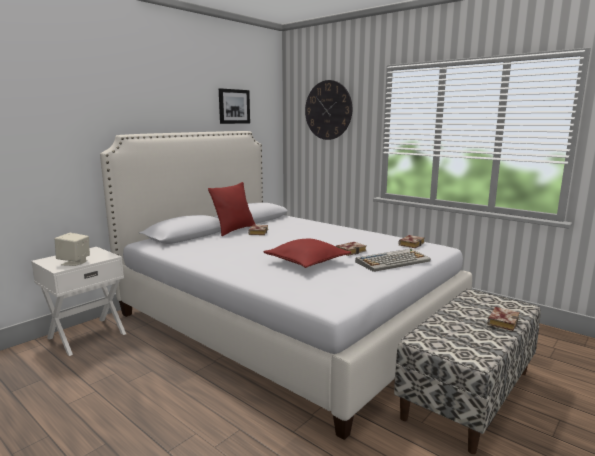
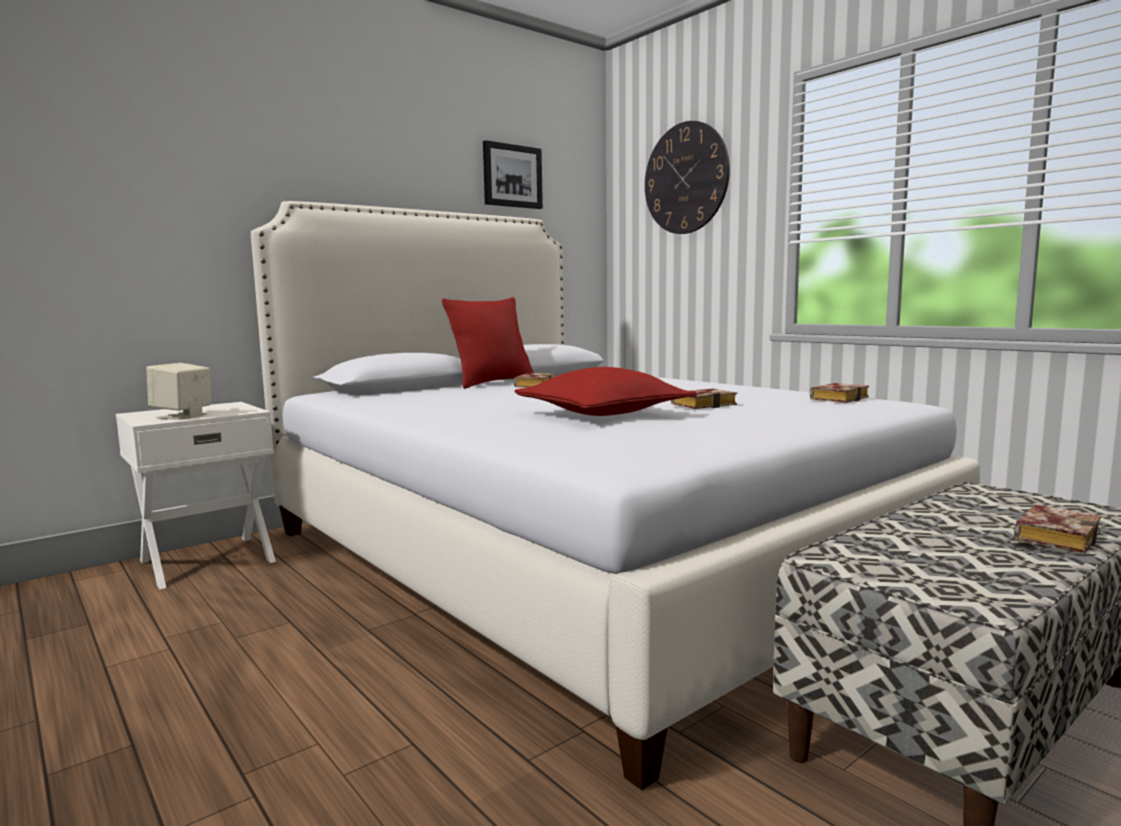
camera: 10 degrees right, 5 degrees down
(393, 261) = (790, 416): keyboard -> none

